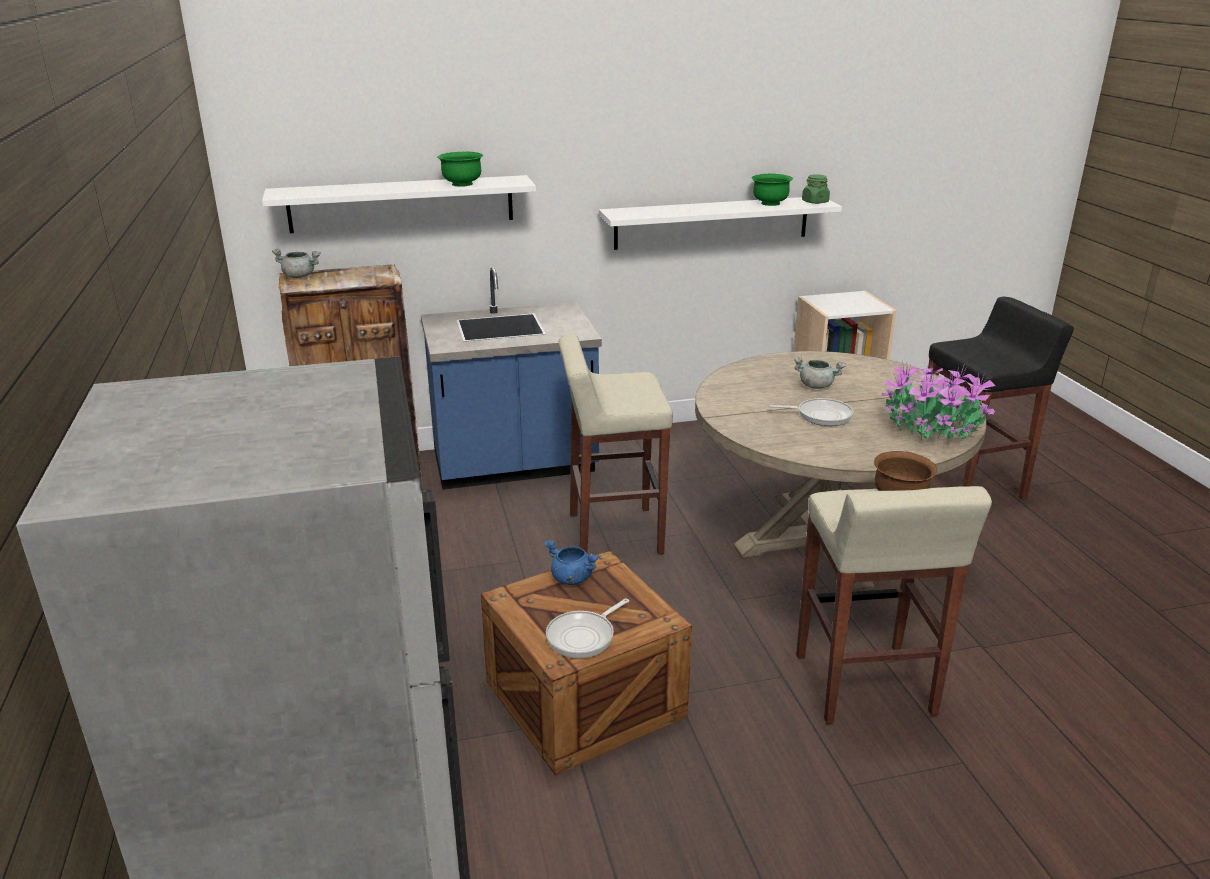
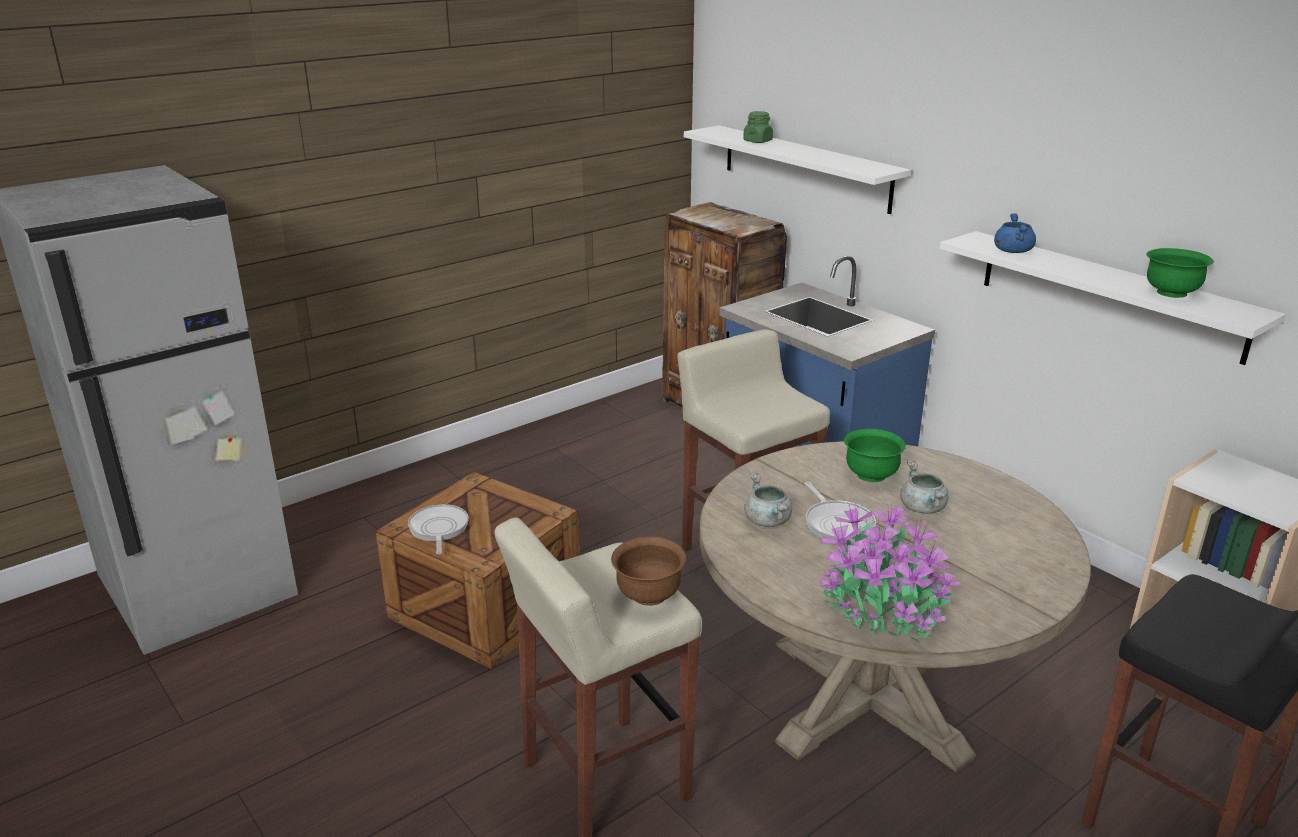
camera: 65 degrees right, 0 degrees up
(300, 276) = (708, 208): grey cooking pot -> grey cooking pot (768, 521)
(462, 184) = (830, 160): green bowl -> green bowl (871, 475)
(571, 578) = (519, 503): blue cooking pot -> blue cooking pot (1012, 251)
(583, 636) = (438, 529): frying pan -> frying pan turned 60 degrees clockwise
(814, 202) = (1237, 313): green jar -> green jar (757, 141)

